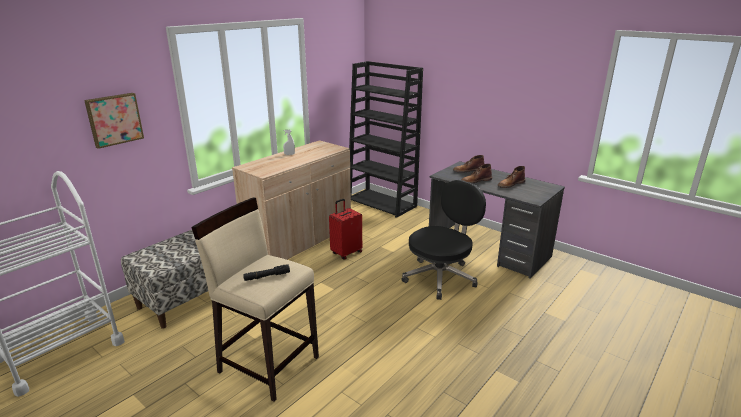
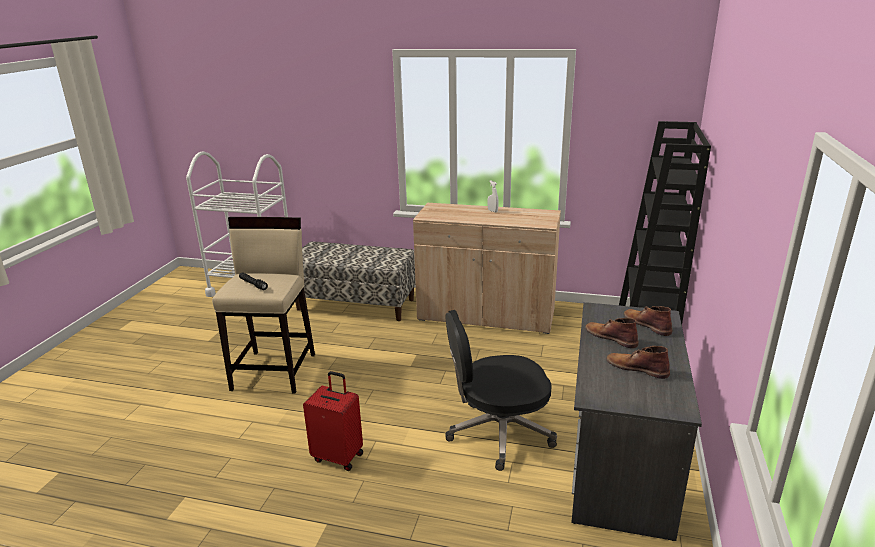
camera: 65 degrees right, 0 degrees up
(114, 119) = (336, 126): picture -> none
(346, 253) = (489, 350): red suitcase -> red suitcase (338, 456)
(441, 277) = (498, 433): black office chair -> black office chair turned 150 degrees clockwise

